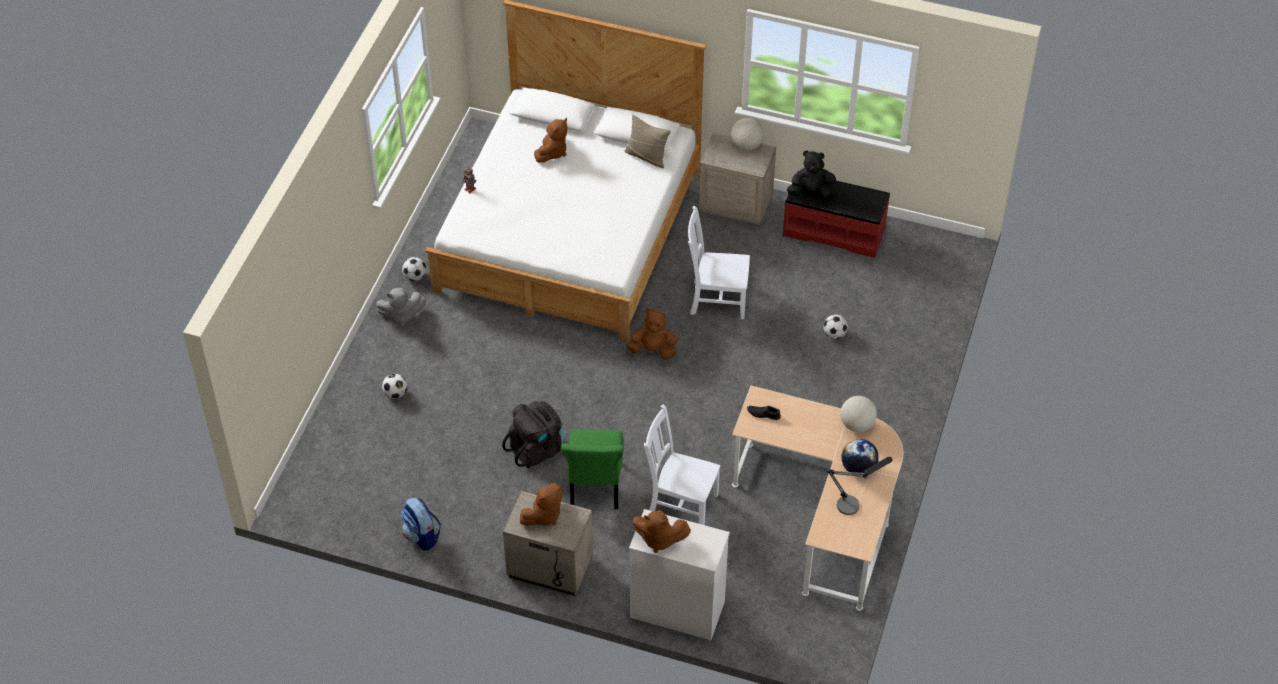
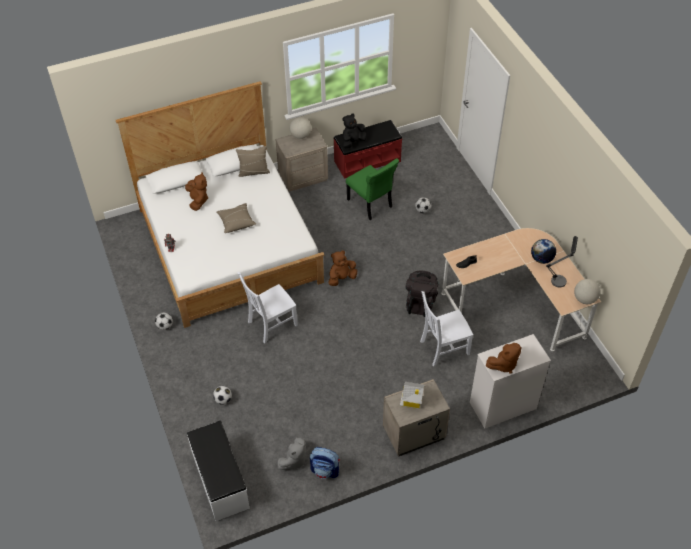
camera: 40 degrees left, 0 degrees up
(312, 470) = (219, 480): none -> white bench
(401, 315) = (179, 353): grey plush toy -> grey plush toy (294, 460)
(537, 449) = (337, 373): black backpack -> black backpack (420, 303)
(544, 515) = (411, 401): brown plush toy -> toy house
(567, 202) = (236, 222): none -> beige pillow
(595, 487) = (390, 372): green chair -> green chair (370, 204)
(716, 299) = (346, 231): white chair -> white chair (271, 324)
(857, 424) = (516, 238): globe -> globe (585, 299)

